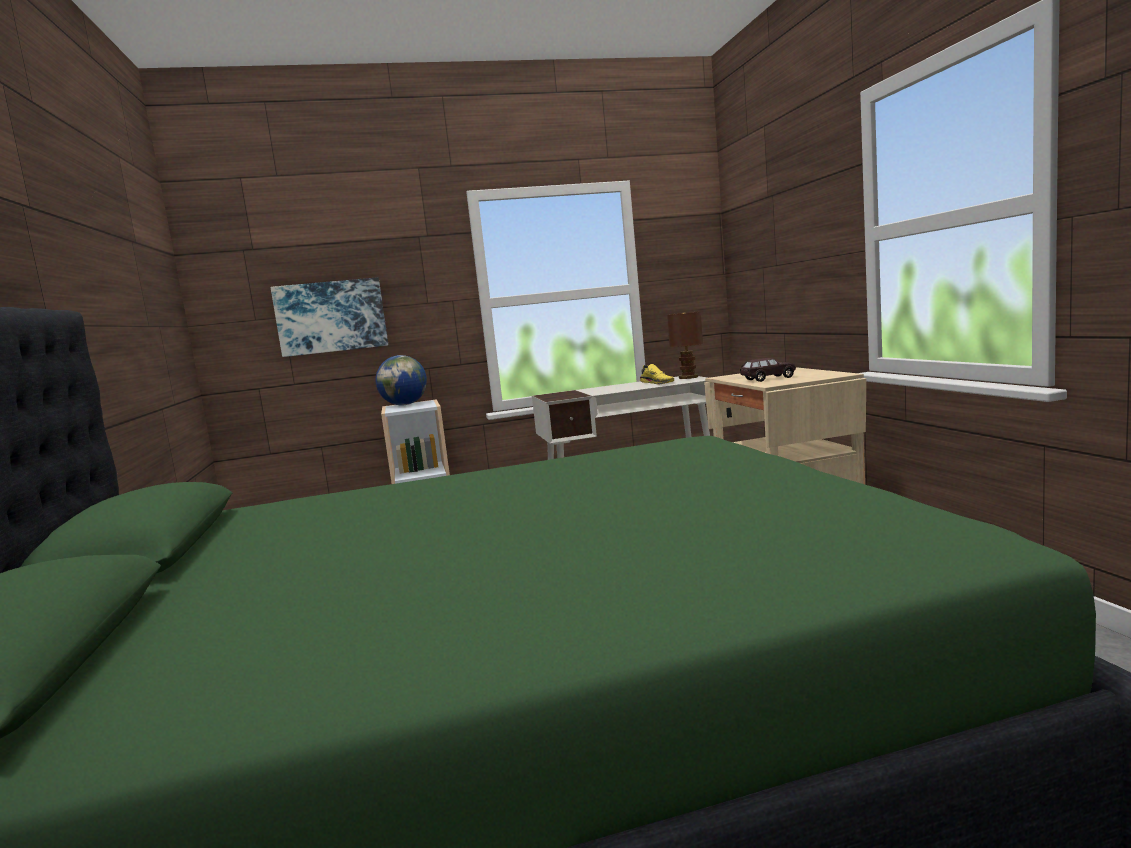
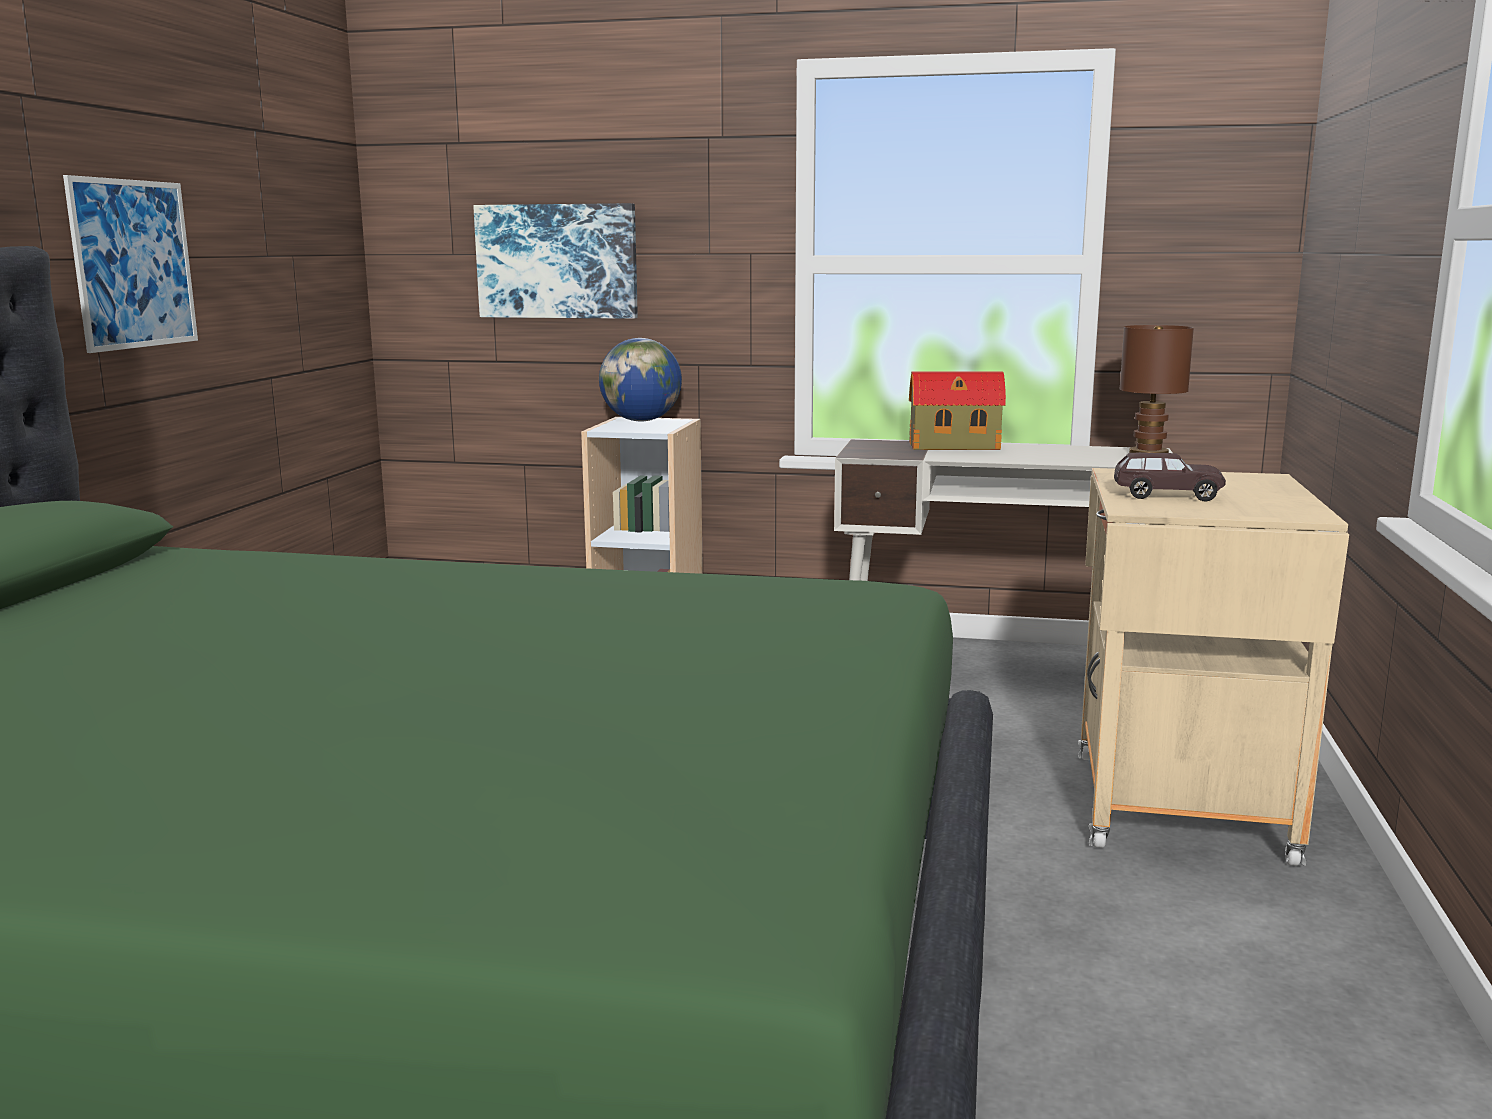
camera: 25 degrees right, 5 degrees up
(94, 329) = (133, 264): none -> picture
(591, 389) = (952, 446): none -> toy house
(658, 383) = (1073, 456): yellow shoe -> none

